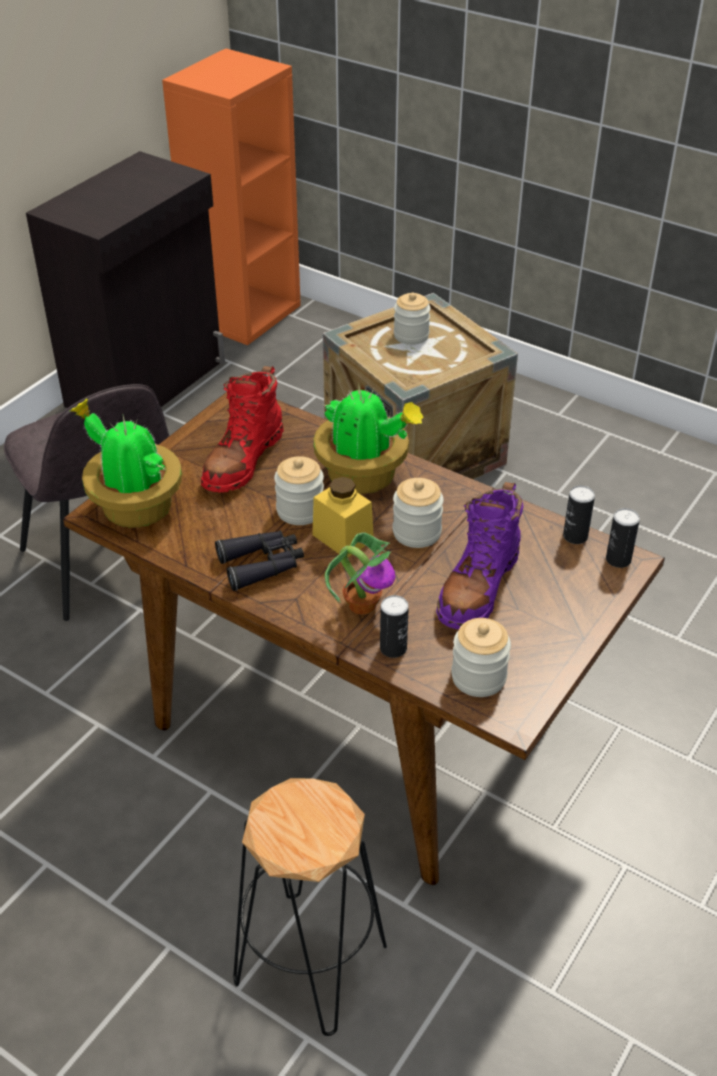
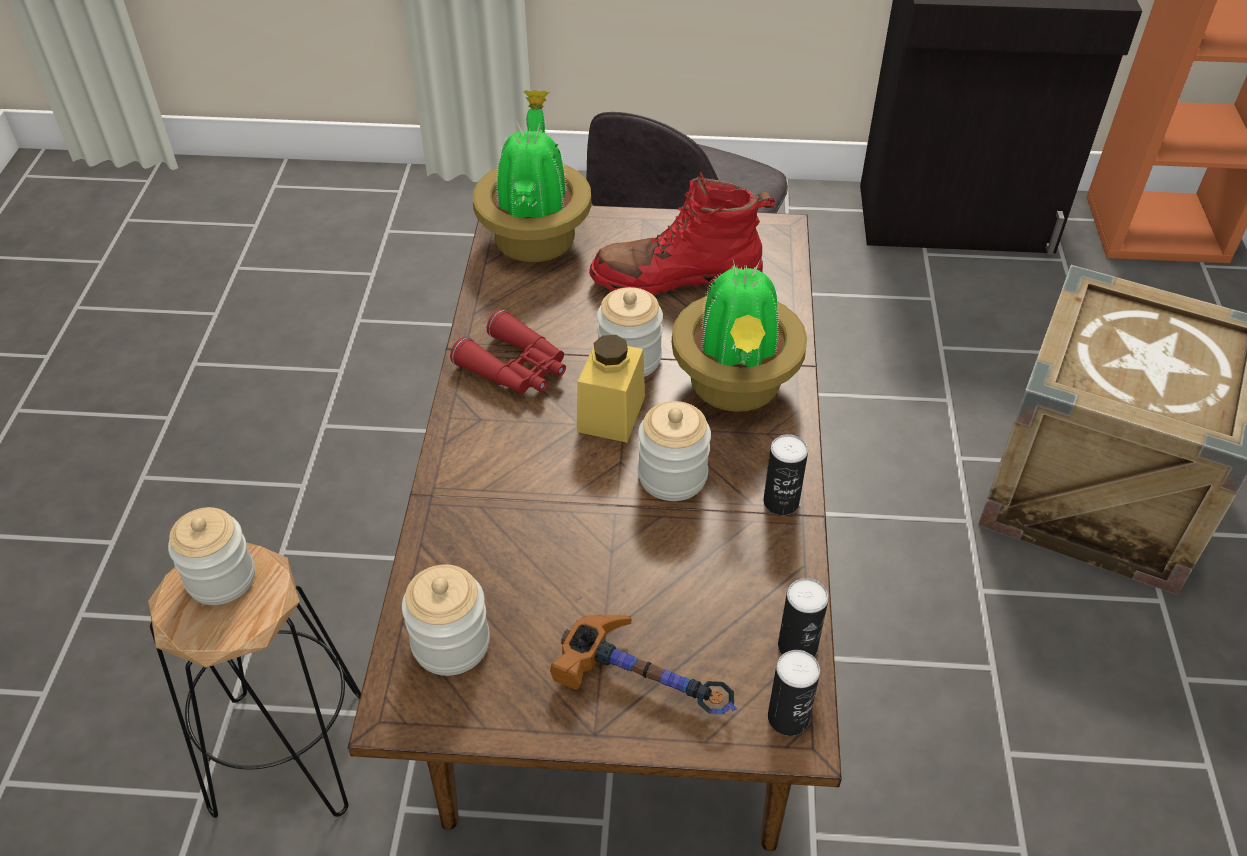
camera: 60 degrees right, 5 degrees up
(262, 565) = (516, 368): black binoculars -> red binoculars
(362, 604) = (509, 479): potted plant -> none
(393, 648) = (452, 538): can -> can (781, 502)
(411, 335) = (1166, 342): jar -> jar (221, 578)
(478, 587) = (615, 577): purple boot -> none
(562, 602) = (649, 681): none -> hammer

